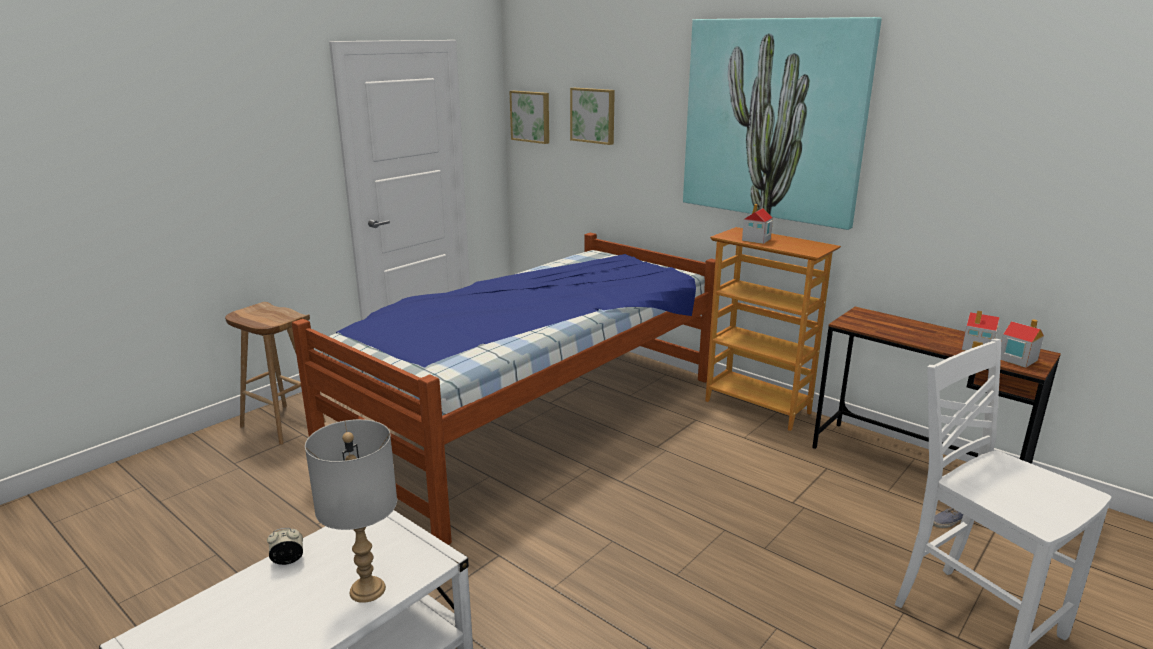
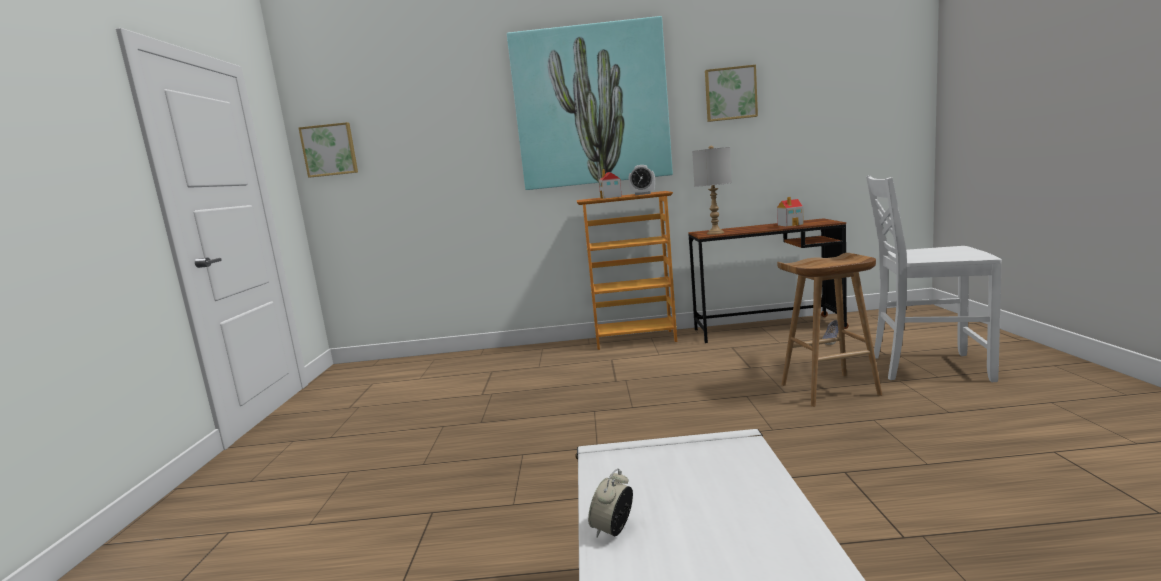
camera: 40 degrees left, 10 degrees down
(281, 424) = (174, 540): brown stool -> brown stool (829, 390)
(368, 590) = (749, 492): grey table lamp -> grey table lamp (715, 233)
(532, 417) = (484, 408): bed -> none
(593, 115) = (409, 135): picture -> picture (730, 94)
(790, 247) = (643, 194): none -> alarm clock
(1016, 359) = (816, 222): toy house -> none

